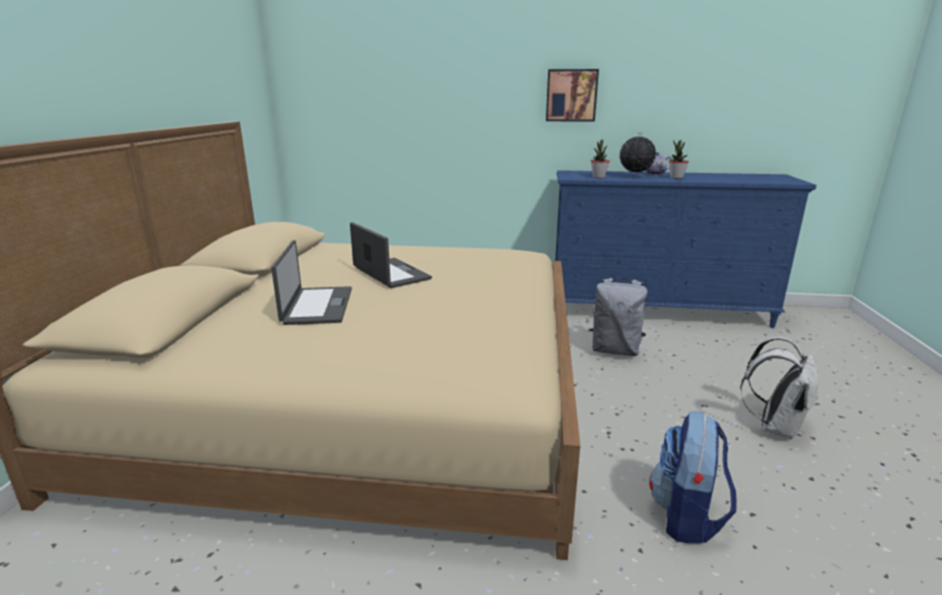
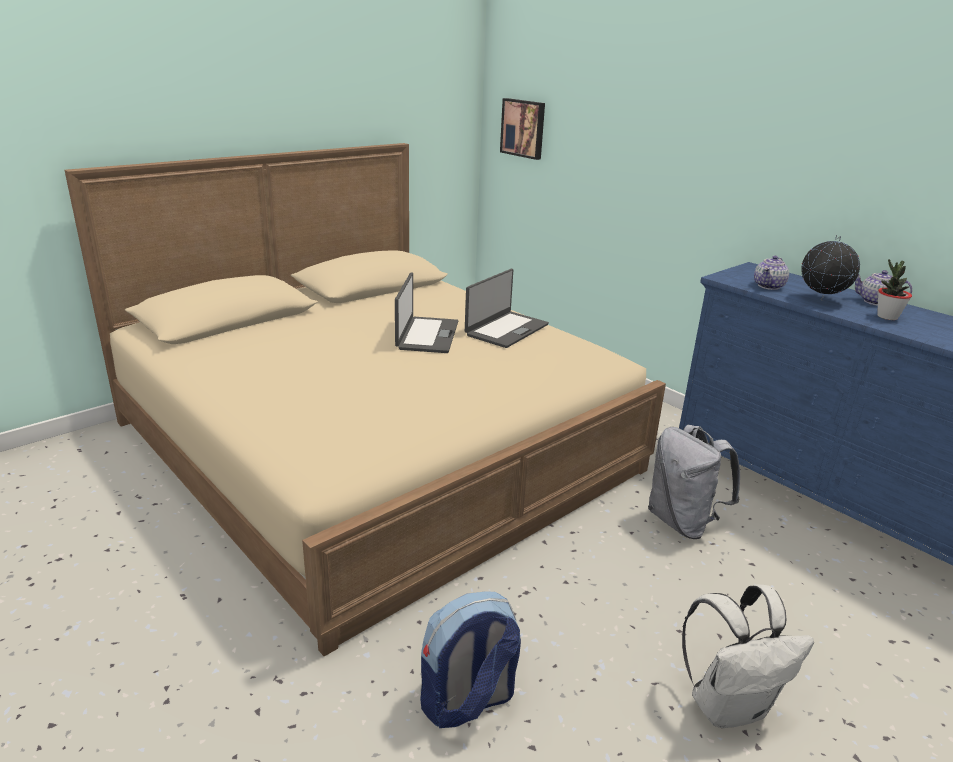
camera: 40 degrees right, 5 degrees up
(317, 306) = (319, 344): laptop -> laptop (506, 329)
(571, 95) = (788, 161): picture -> picture (523, 128)
(598, 177) = (769, 286): potted plant -> teapot

